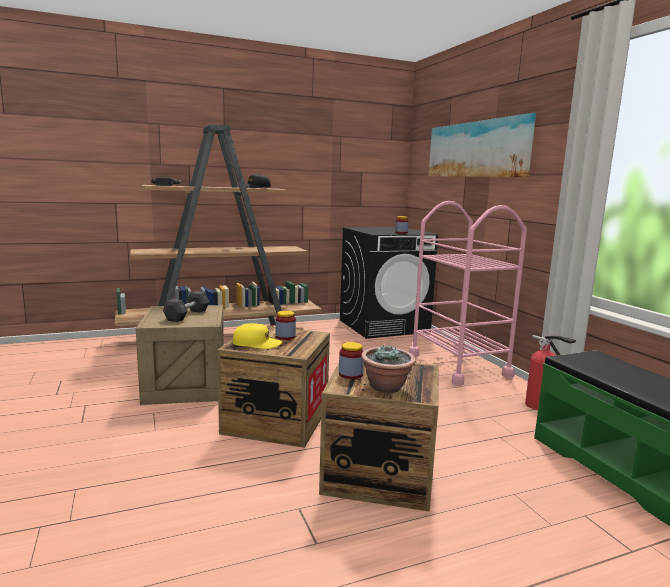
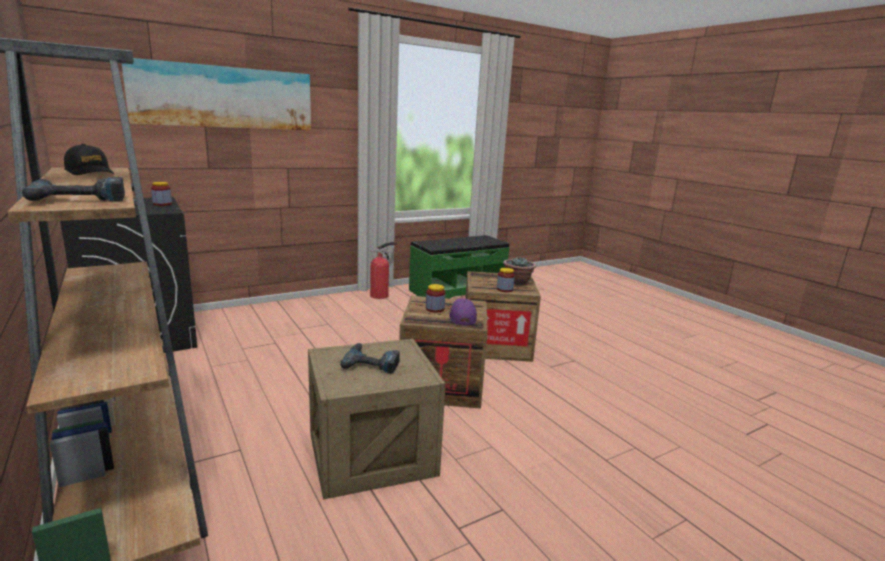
camera: 100 degrees left, 5 degrees up
(187, 315) = (372, 362): grey dumbbell -> power drill
(257, 344) = (462, 317): yellow cap -> purple cap
(458, 365) = (298, 310): pink cart -> none

